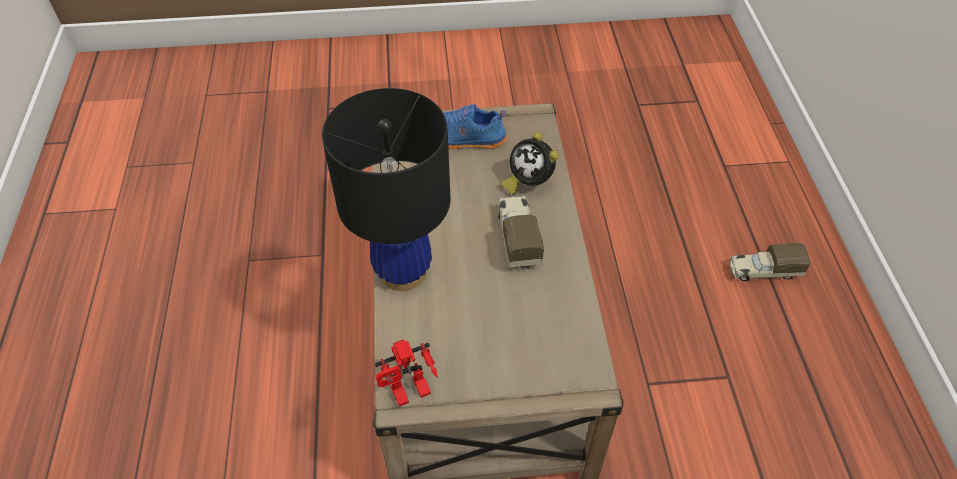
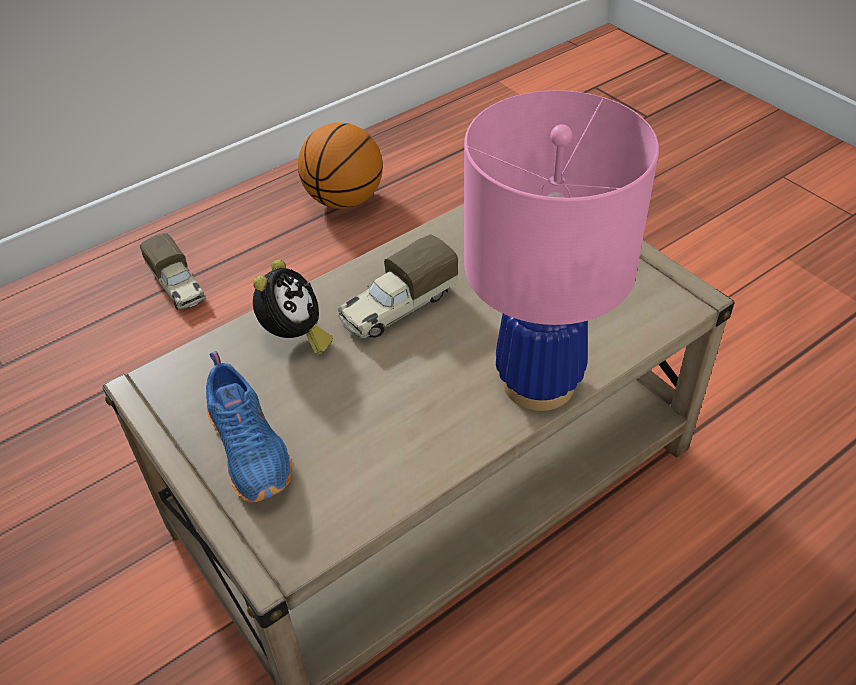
camera: 120 degrees left, 5 degrees down
(402, 271) = (539, 383): black table lamp -> pink table lamp
(409, 395) = (677, 293): toy robot -> none
(838, 430) = (345, 200): none -> basketball

